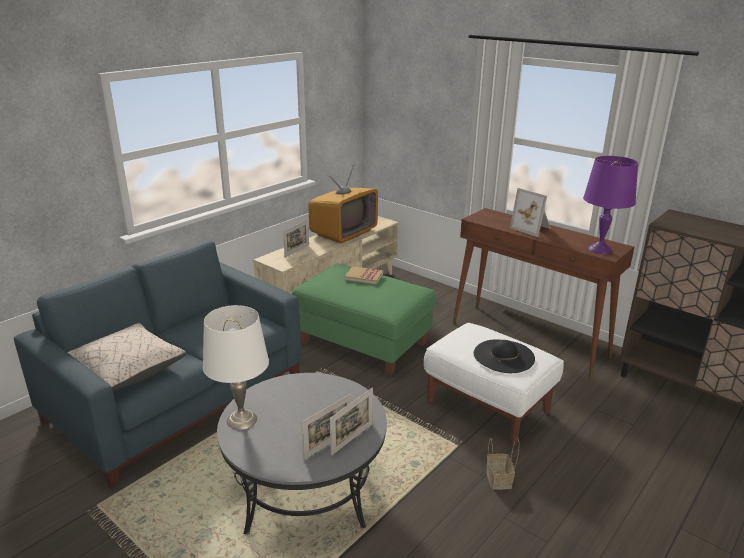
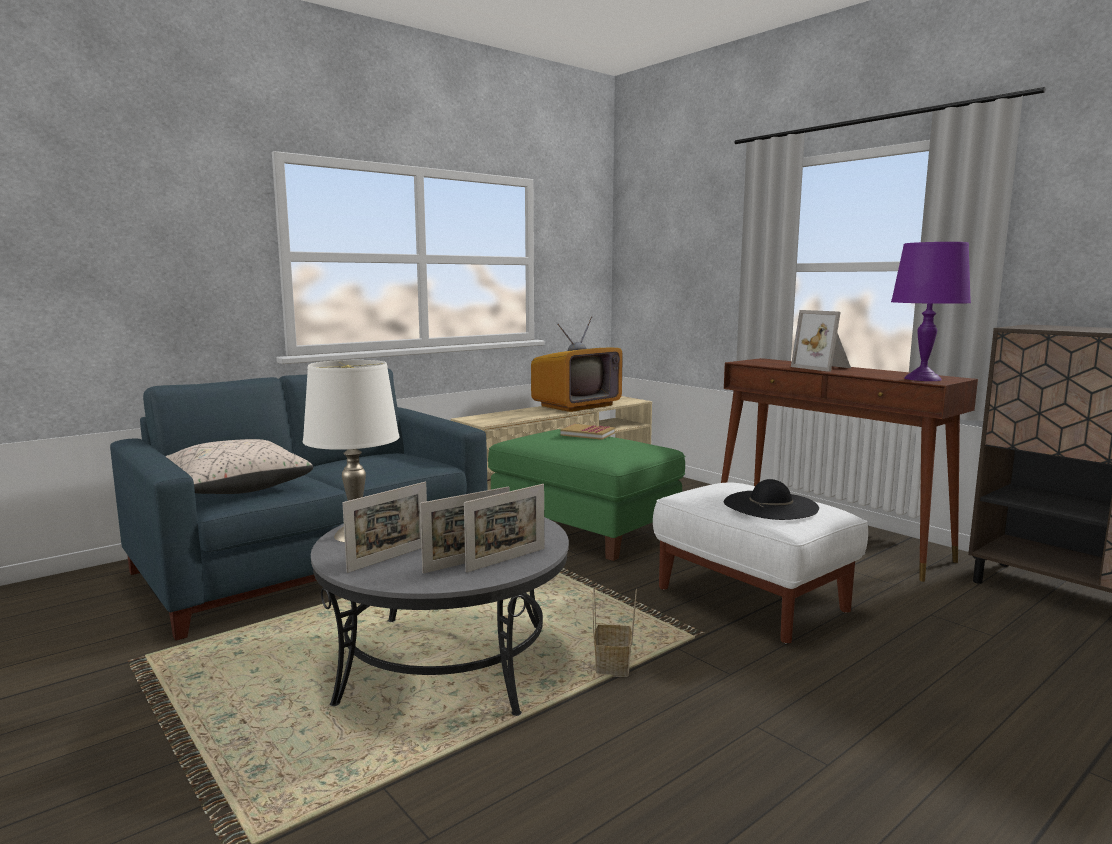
camera: 10 degrees right, 15 degrees down
(297, 251) = (509, 415): picture frame -> picture frame (389, 558)
(499, 480) = (755, 680): basket -> basket (613, 666)

